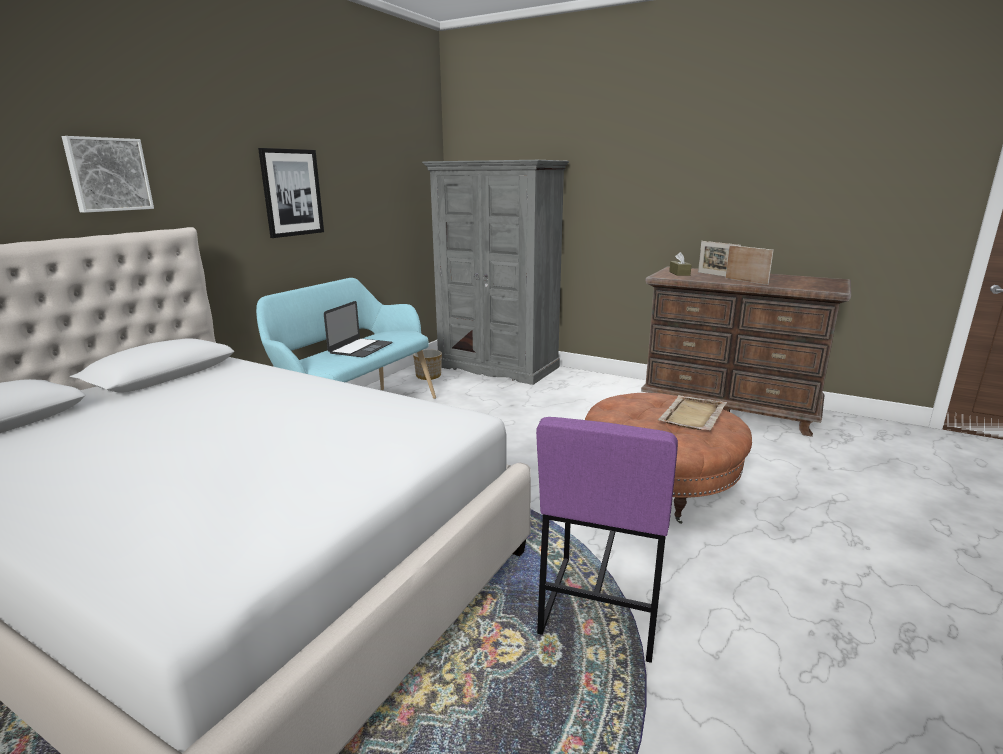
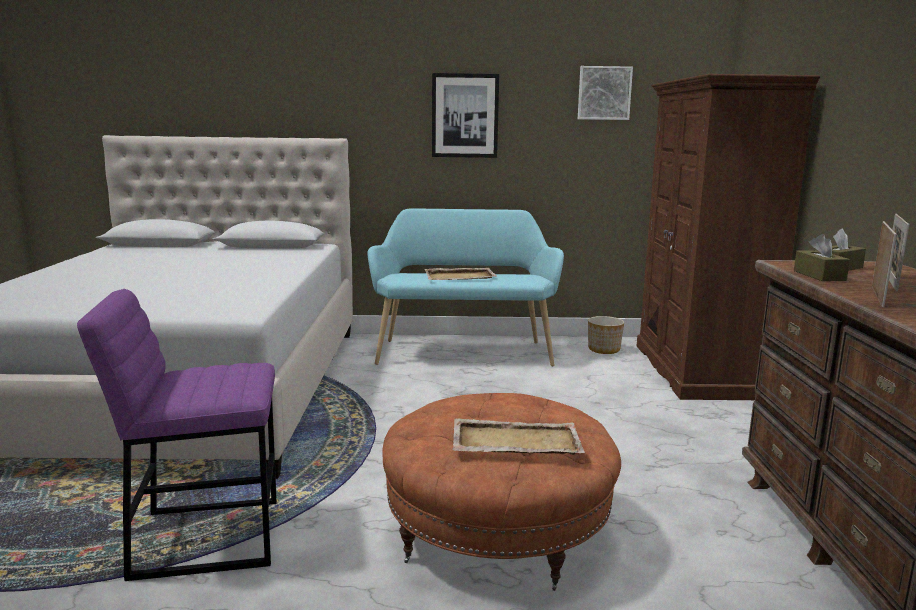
camera: 60 degrees right, 5 degrees down
(108, 174) = (295, 95): picture -> picture (604, 93)
(360, 348) = (460, 276): laptop -> beige tray
(497, 367) = (697, 370): grey wardrobe -> brown wardrobe
(696, 278) = (819, 275): none -> brown tissue box

